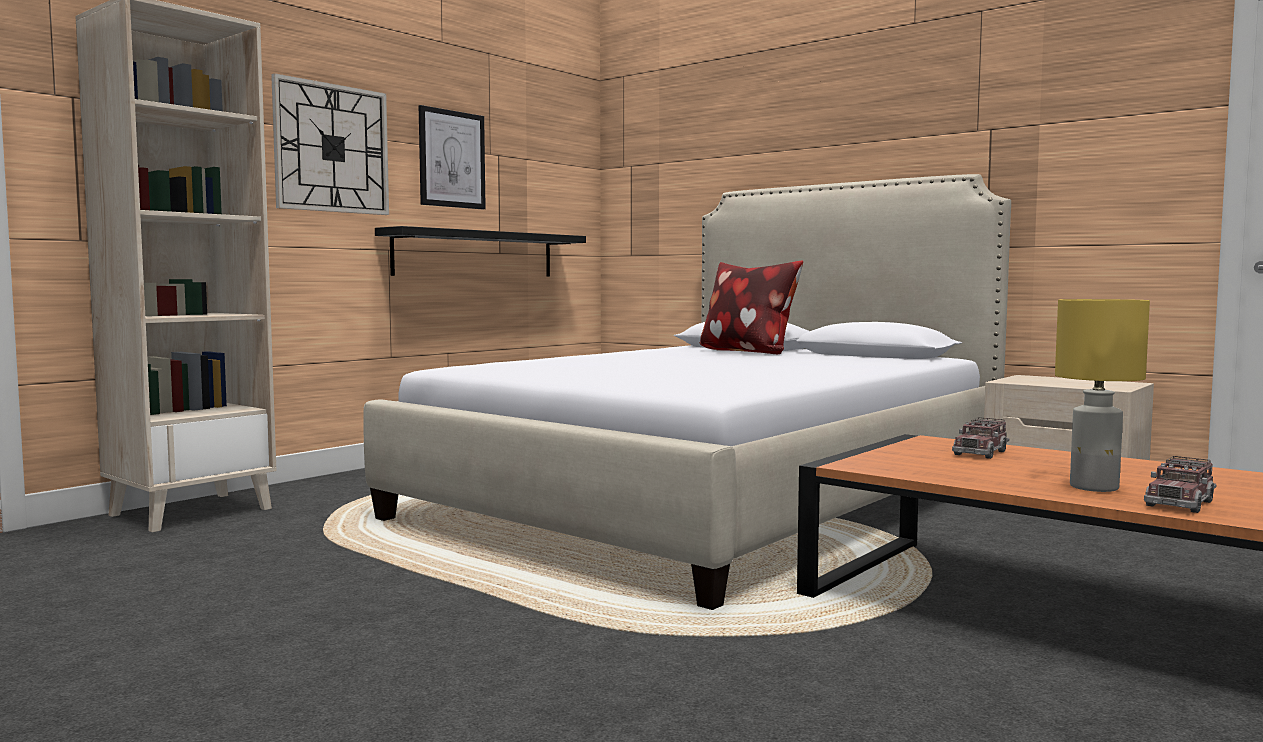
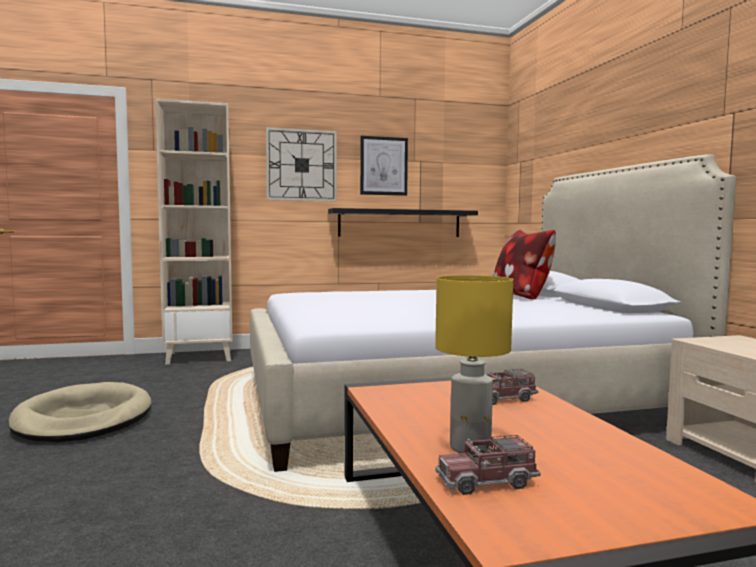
camera: 35 degrees right, 0 degrees up
(235, 628) = (84, 419): none -> beige dog bed

